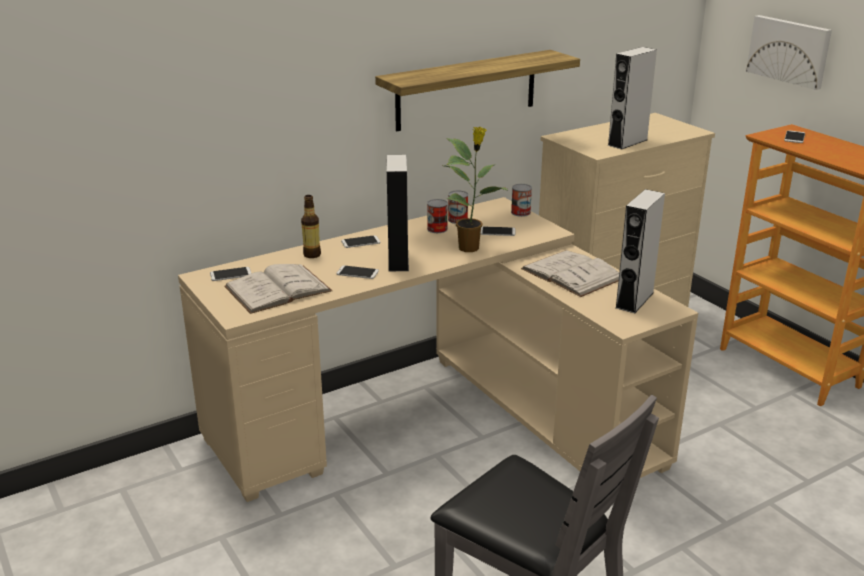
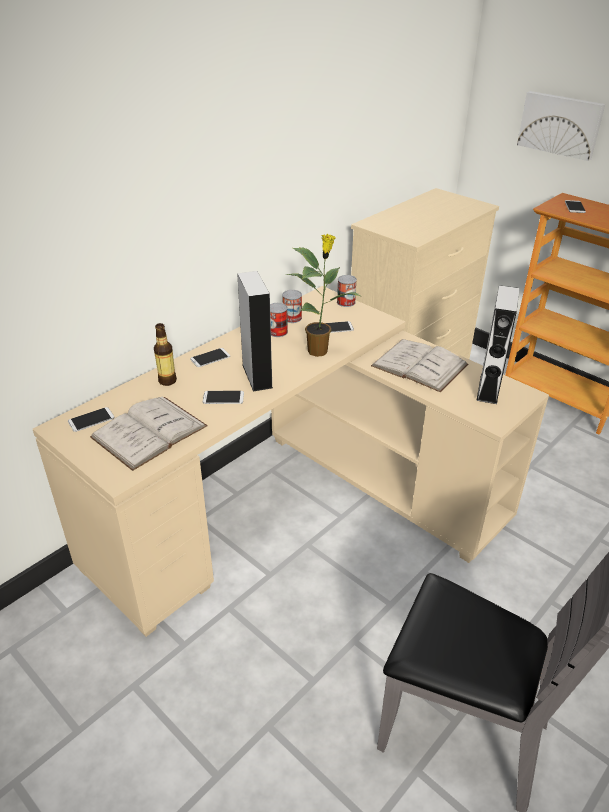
camera: 15 degrees left, 10 degrees up
(466, 90) = (288, 188): shelf -> none
(627, 142) = (432, 224): grey speaker -> none

